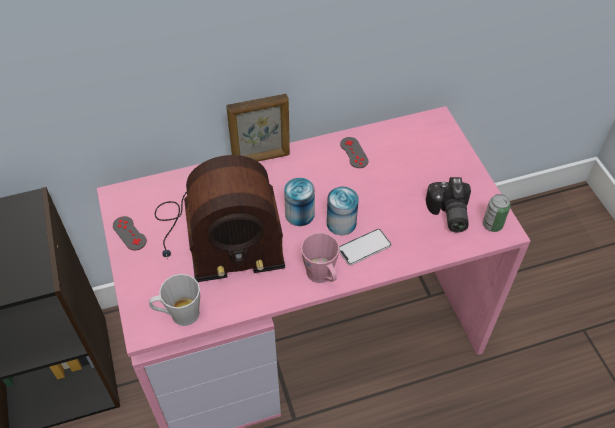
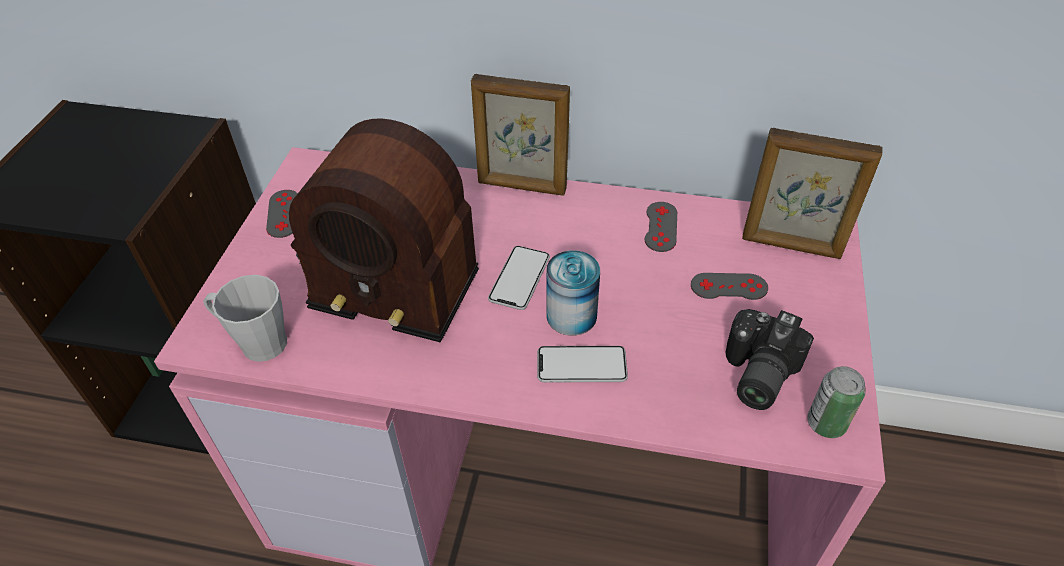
camera: 30 degrees right, 5 degrees down
(299, 214) = (519, 278): can -> phone
(322, 276) = (487, 378): pink mug -> none
(409, 173) = (729, 287): none -> grey game controller
(425, 137) = (791, 246): none -> picture frame

